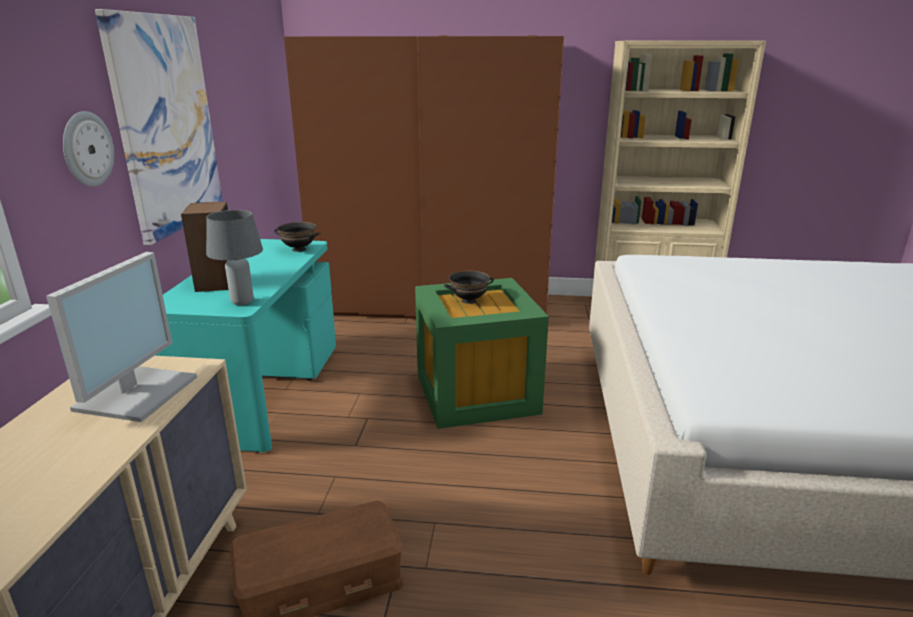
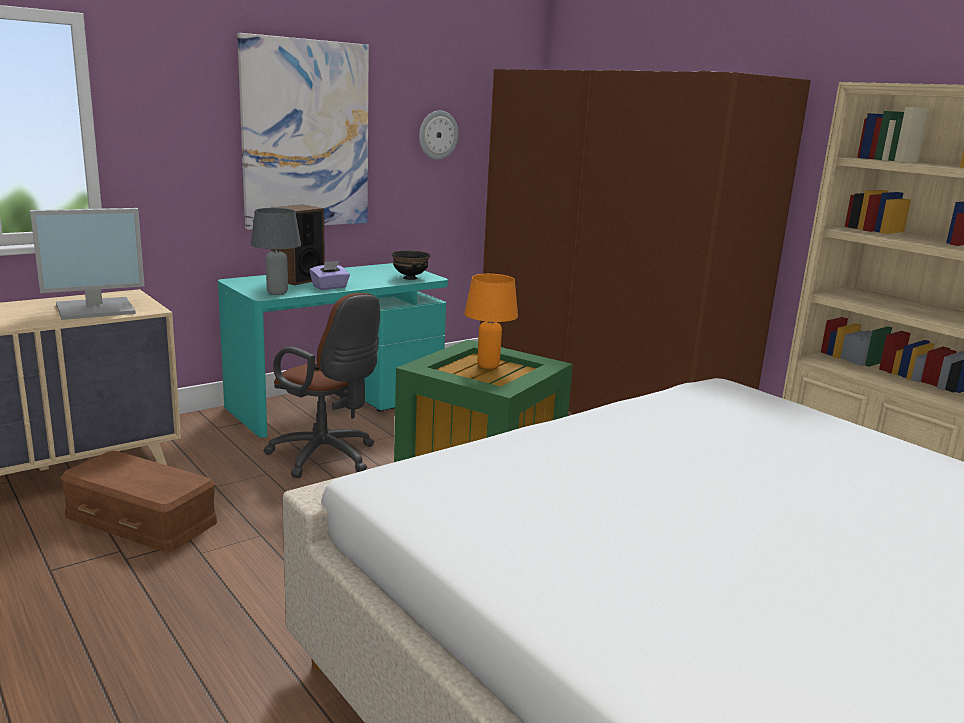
camera: 45 degrees right, 5 degrees down
(87, 149) = (197, 138): wall clock -> wall clock (437, 135)
(267, 280) = (330, 287): none -> purple tissue box
(351, 436) = (327, 458): none -> brown office chair
(469, 301) = (487, 366): black bowl -> orange table lamp

